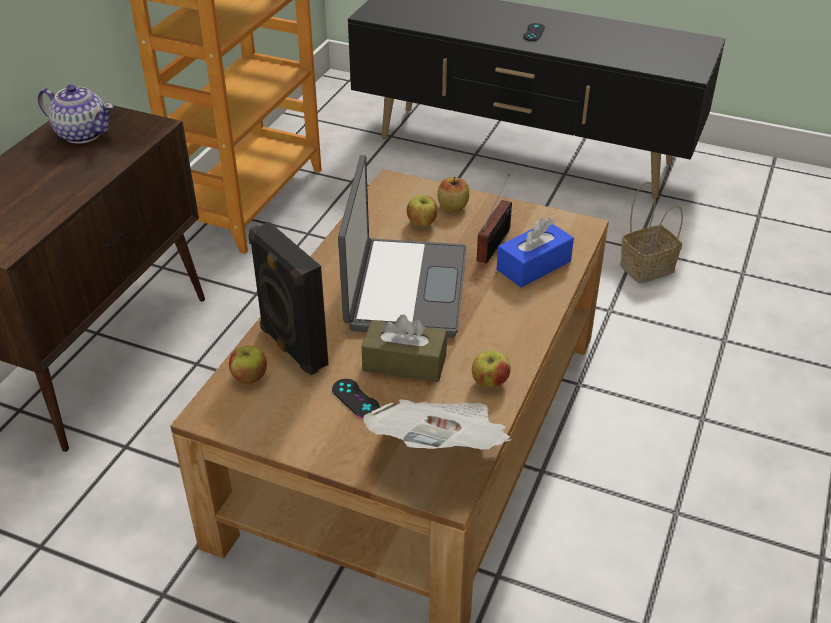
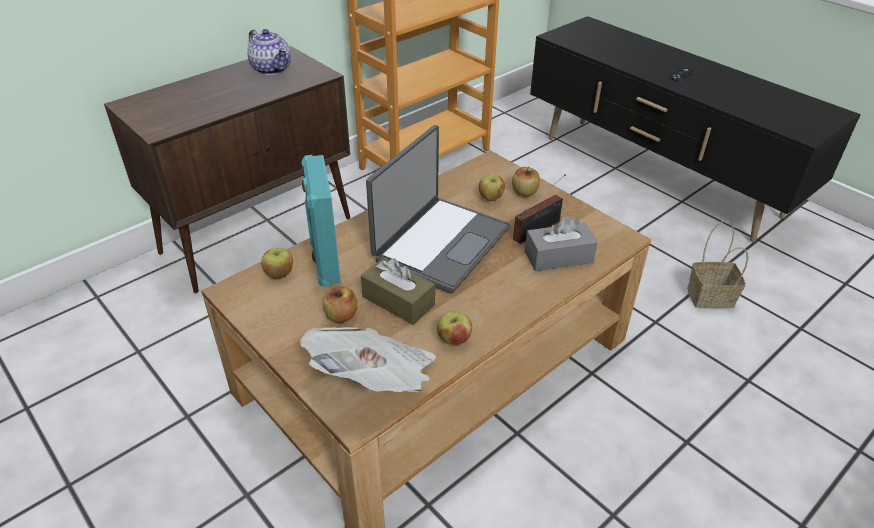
camera: 25 degrees right, 0 degrees up
(291, 348) = (324, 262): black speaker -> turquoise speaker
(355, 398) = (341, 316): black game controller -> apple
(533, 265) = (558, 257): blue tissue box -> grey tissue box

